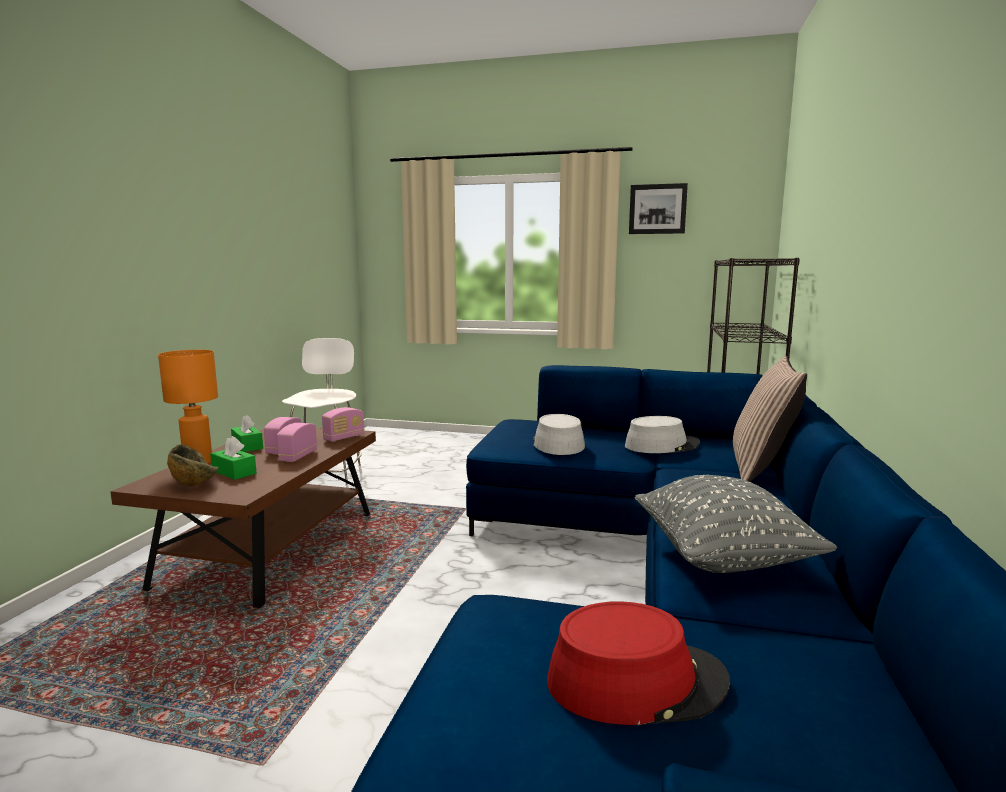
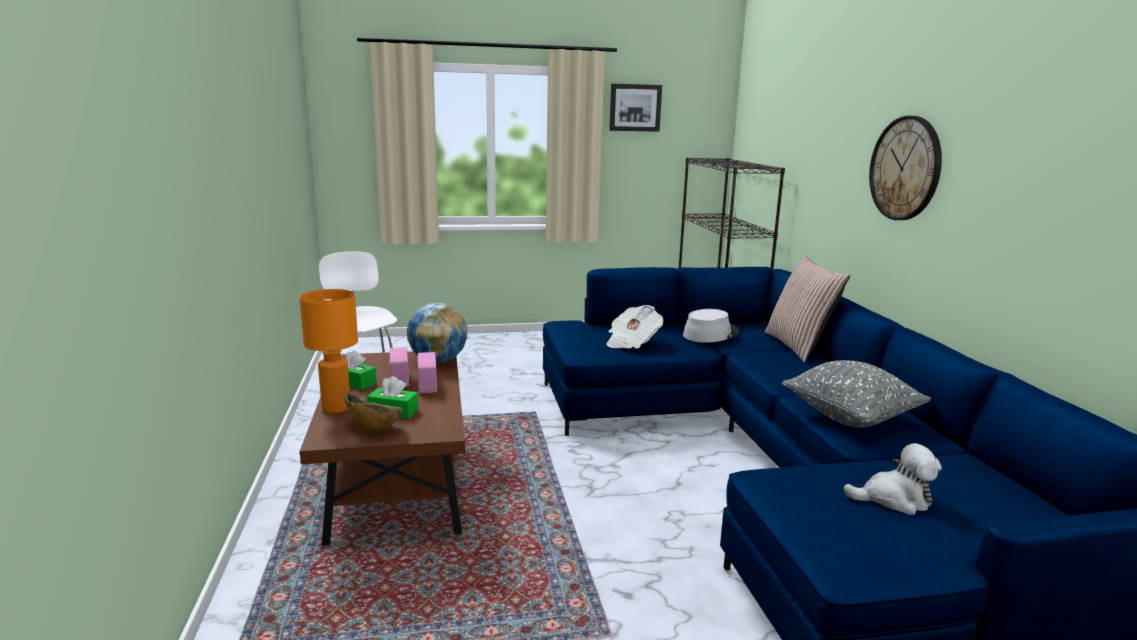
camera: 25 degrees left, 5 degrees up
(344, 437) = (438, 360): radio -> globe
(557, 443) = (632, 342): grey hat -> newspaper
(636, 681) = (894, 499): red hat -> plush toy
(890, 226) = (905, 168): none -> wall clock

